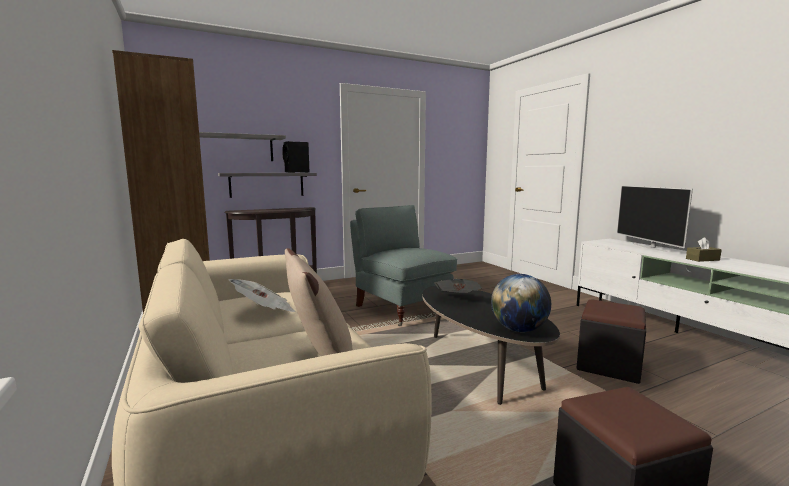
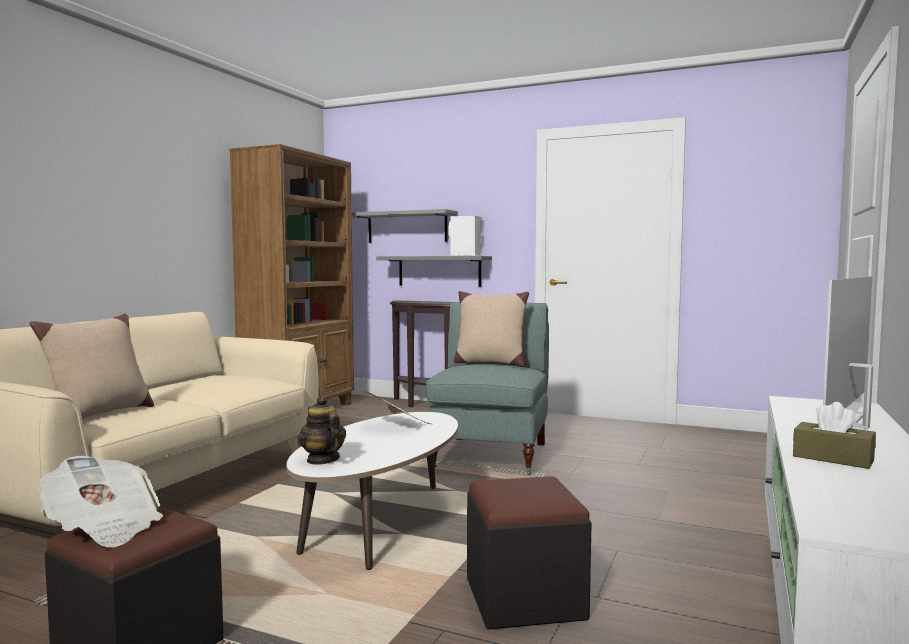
camera: 50 degrees right, 5 degrees down
(264, 311) = (198, 383): newspaper -> newspaper (104, 528)
(296, 172) = (465, 255): black speaker -> white speaker
(403, 248) = (489, 363): none -> beige pillow
(479, 367) = (382, 526): black coffee table -> white coffee table
(519, 330) = (322, 460): globe -> teapot

